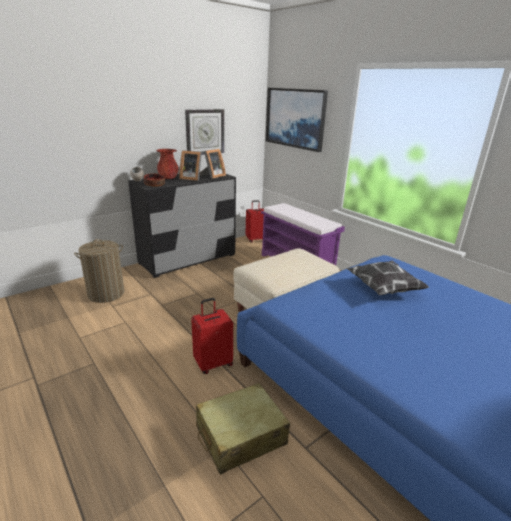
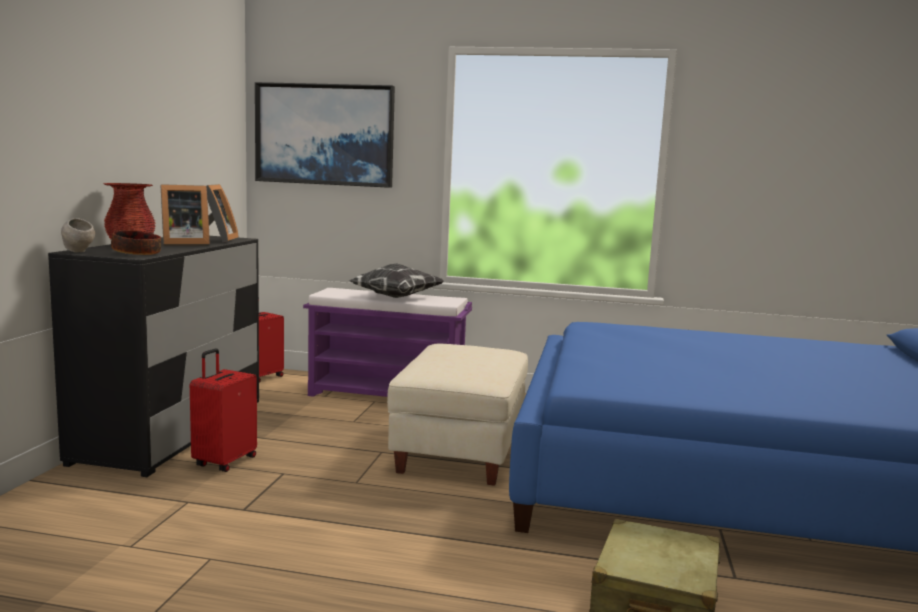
camera: 40 degrees left, 15 degrees down
(106, 293) = (72, 533): laundry basket -> none
(205, 132) = (169, 155): wall clock -> none
(213, 363) = (476, 547): red suitcase -> red suitcase (224, 462)
(383, 288) = (647, 346): pillow -> pillow (395, 297)

